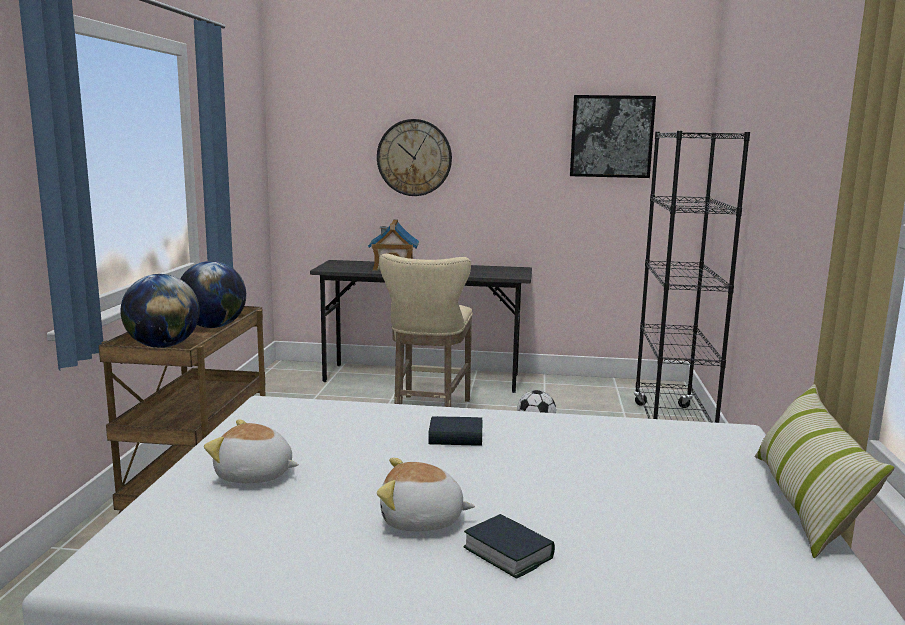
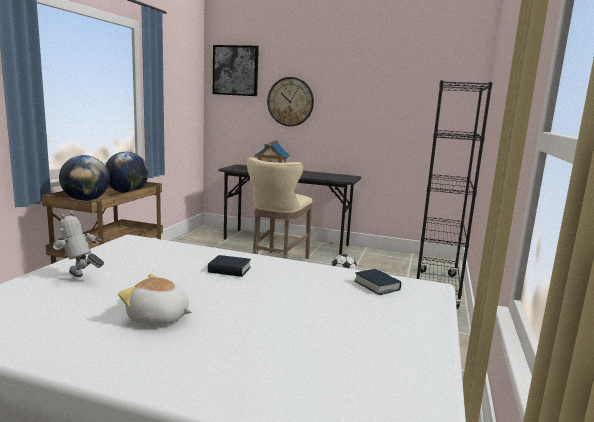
camera: 10 degrees right, 0 degrees up
(254, 475) = (80, 279): plush toy -> toy robot
(508, 553) = (196, 346): book -> book (377, 286)
(611, 136) = (418, 91): picture -> picture (235, 70)
(805, 503) = (446, 340): pillow -> none

